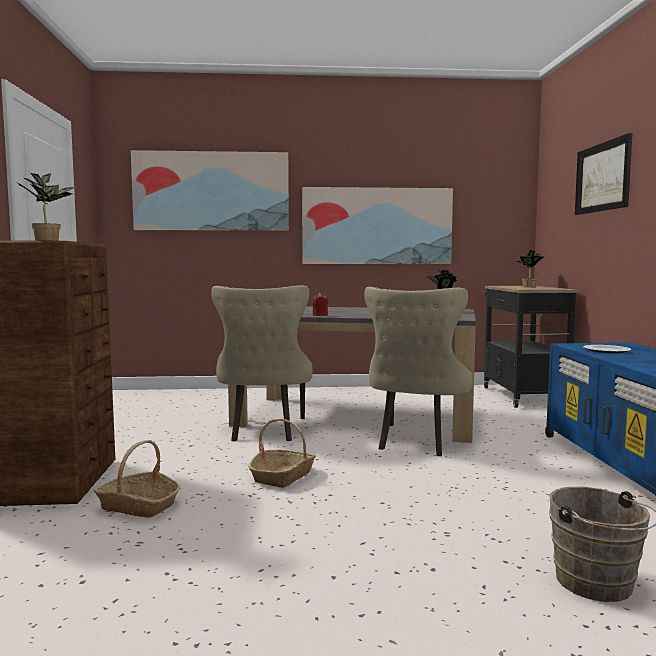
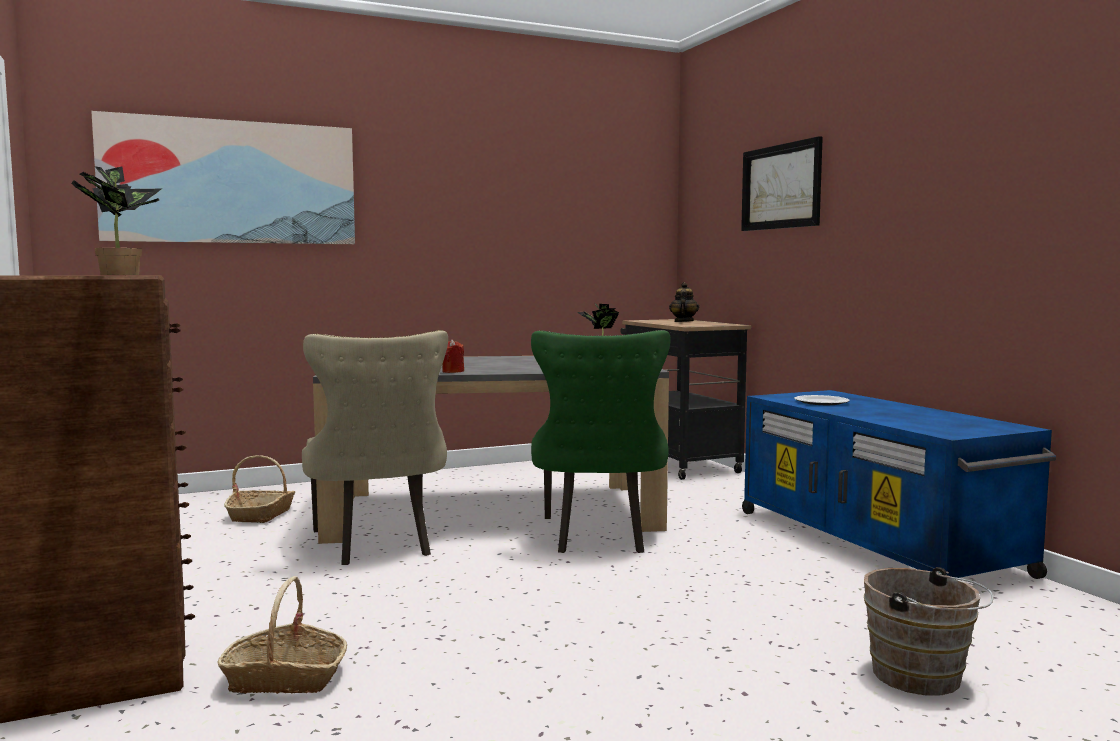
camera: 20 degrees left, 0 degrees up
(283, 476) = (462, 605): basket -> basket (261, 514)
(377, 226) = (480, 239): picture -> none
(417, 440) = (598, 535): beige chair -> green chair
(529, 287) = (683, 322): potted plant -> teapot

